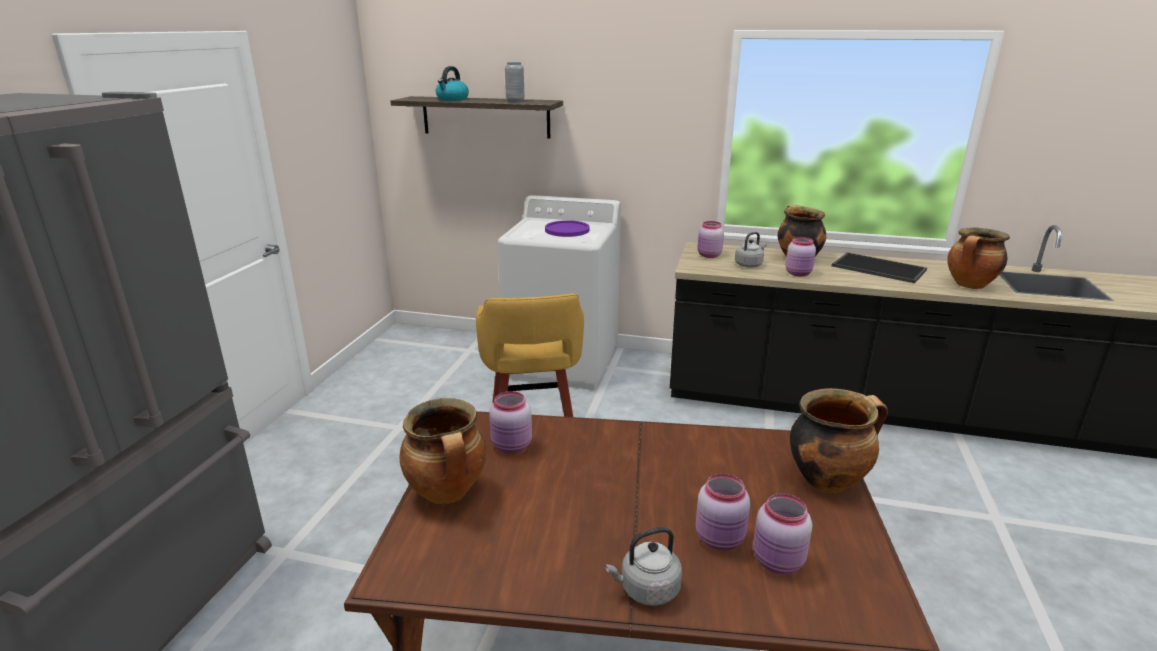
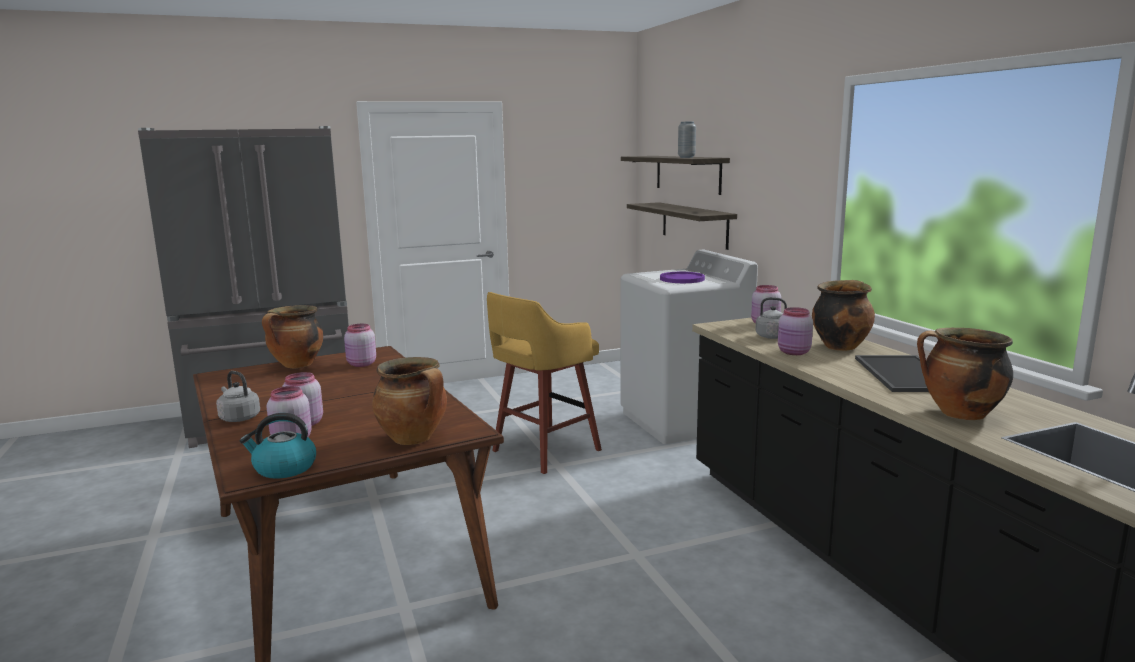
camera: 55 degrees right, 10 degrees down
(452, 99) = (658, 156): kettle -> kettle (284, 468)
(503, 170) = (694, 224): none -> shelf

